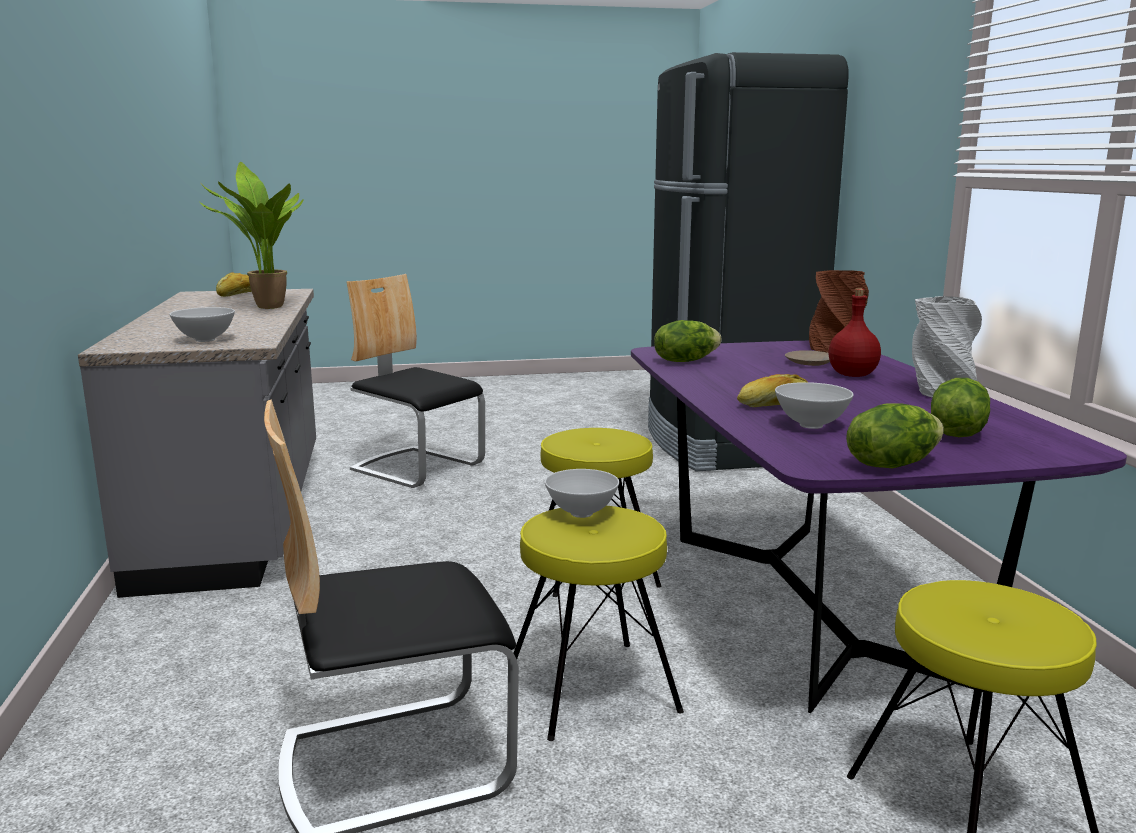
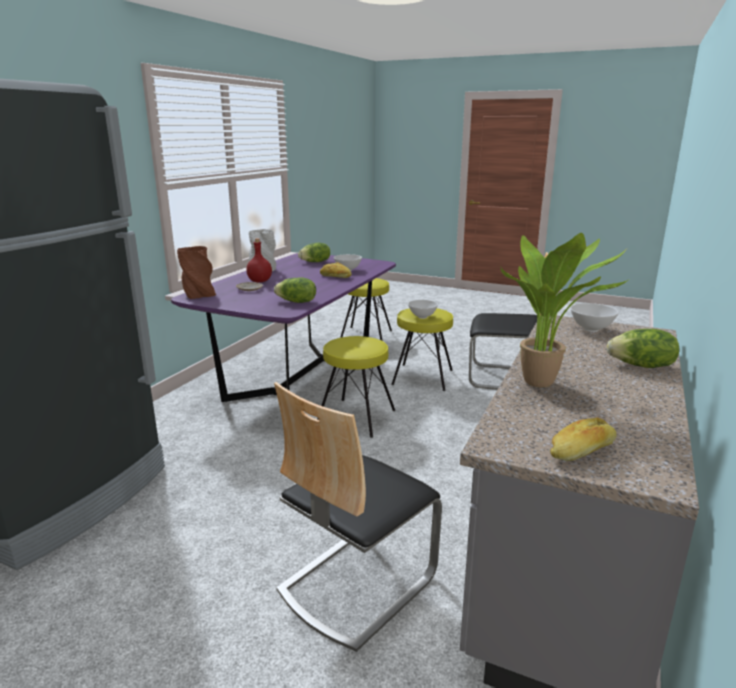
camera: 145 degrees left, 5 degrees up
(417, 467) = (356, 583): chair -> chair turned 60 degrees clockwise
(891, 464) = (362, 260): lettuce -> lettuce (641, 366)

